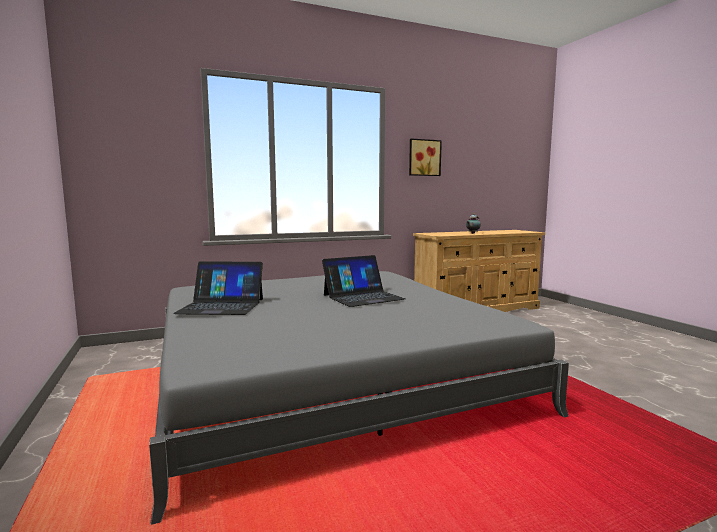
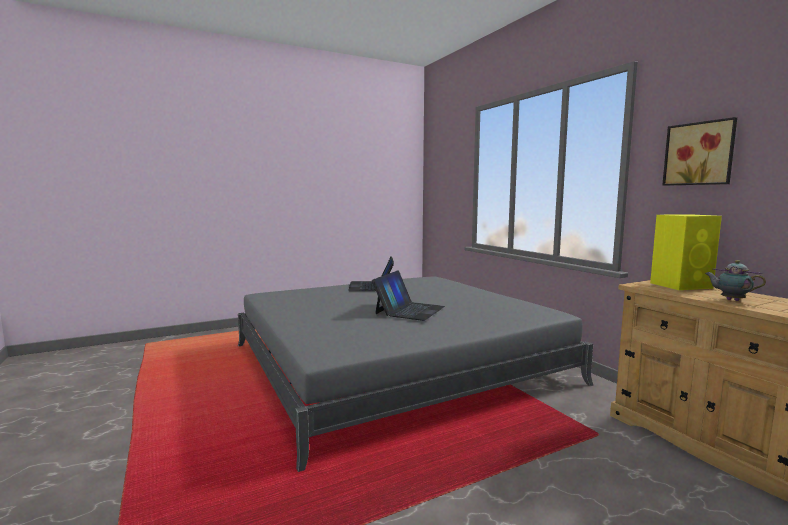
camera: 85 degrees right, 0 degrees up
(363, 297) = (409, 310): laptop -> laptop turned 120 degrees counterclockwise
(437, 233) = (681, 285): none -> yellow speaker

